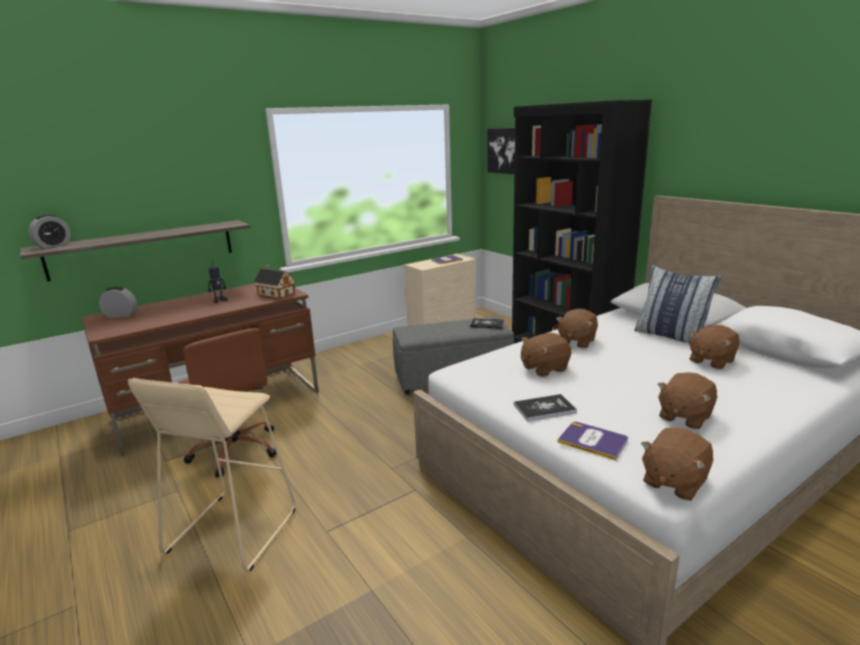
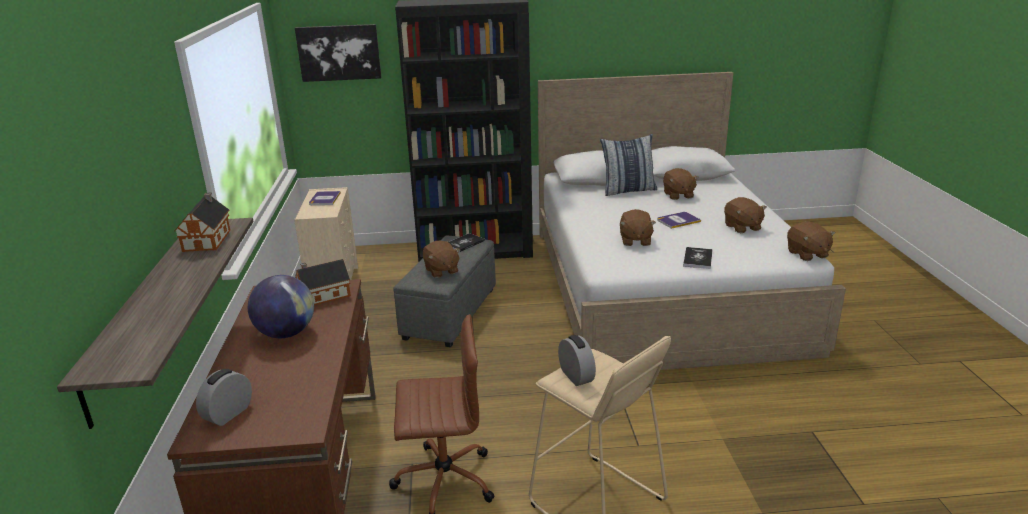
camera: 60 degrees left, 5 degrees up
(53, 245) = (104, 354): alarm clock -> alarm clock (576, 376)
(208, 226) = (208, 239): none -> toy house
(219, 300) = (286, 333): toy robot -> globe
(576, 341) = (600, 217): brown plush toy -> brown plush toy (441, 271)
(593, 441) = (751, 258): book -> book (678, 220)

